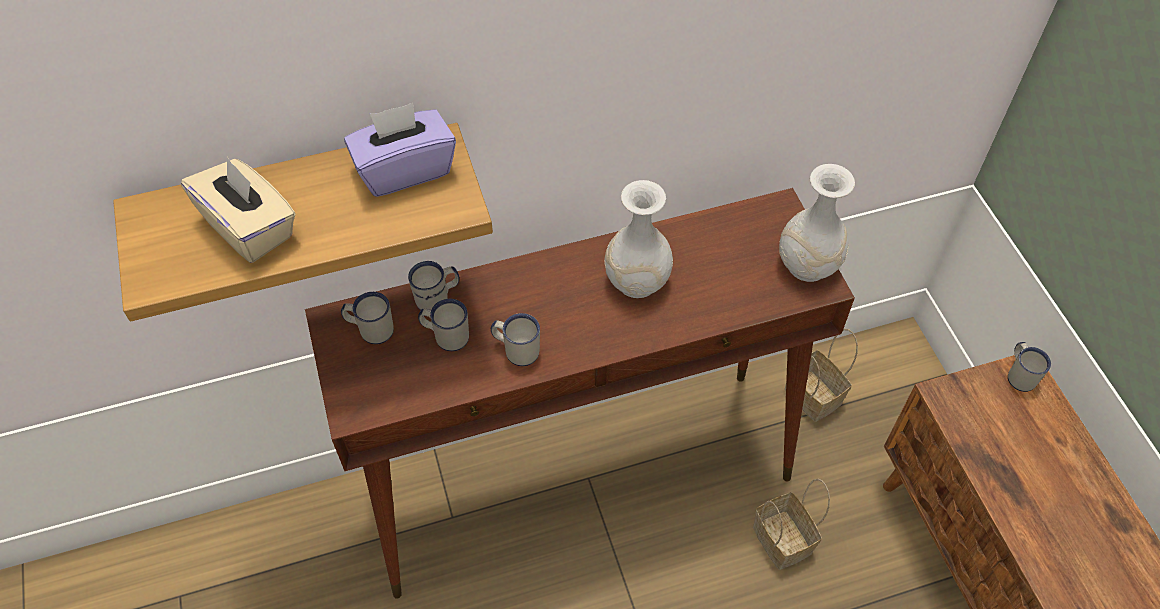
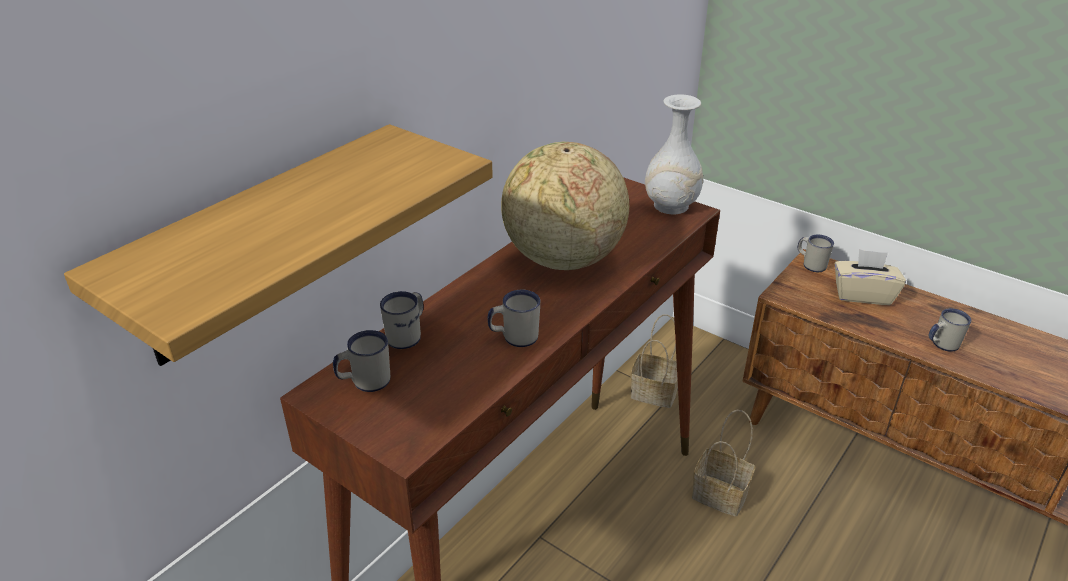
camera: 35 degrees left, 20 degrees down
(250, 227) = (259, 236): beige tissue box -> beige tissue box (862, 294)
(405, 169) = (376, 158): purple tissue box -> none
(446, 336) = (442, 355): white mug -> white mug (941, 344)
(636, 281) = (562, 259): white vase -> globe

